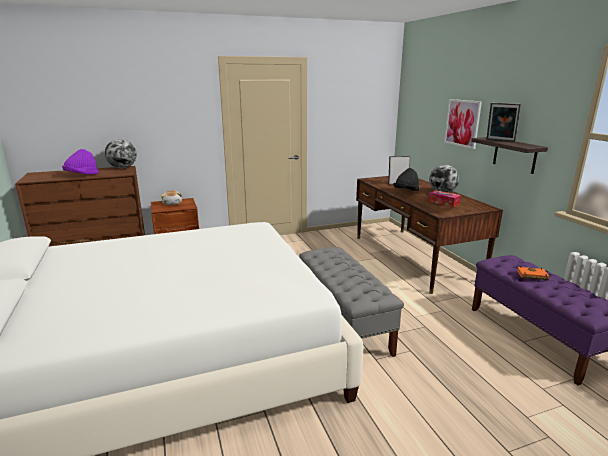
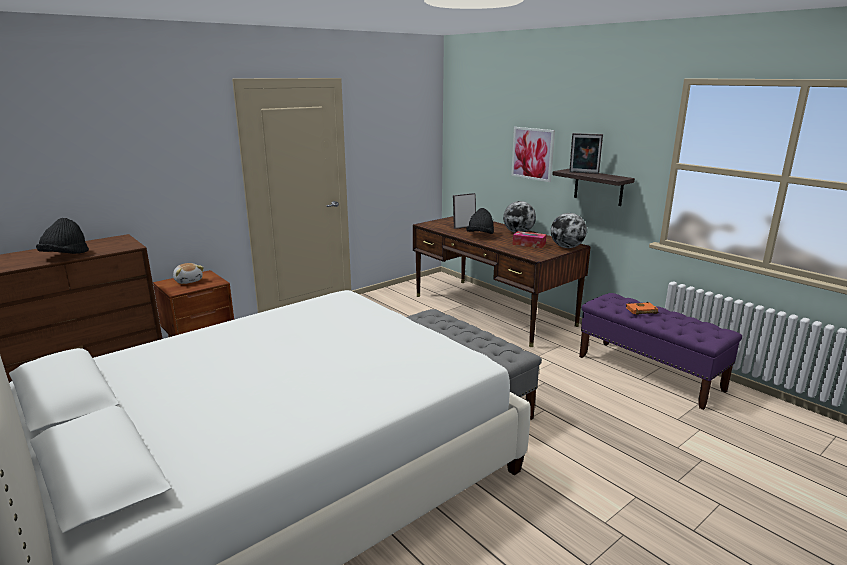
camera: 20 degrees left, 0 degrees up
(82, 175) = (65, 256): purple hat -> black hat
(123, 168) = (115, 239): globe -> globe (566, 247)

